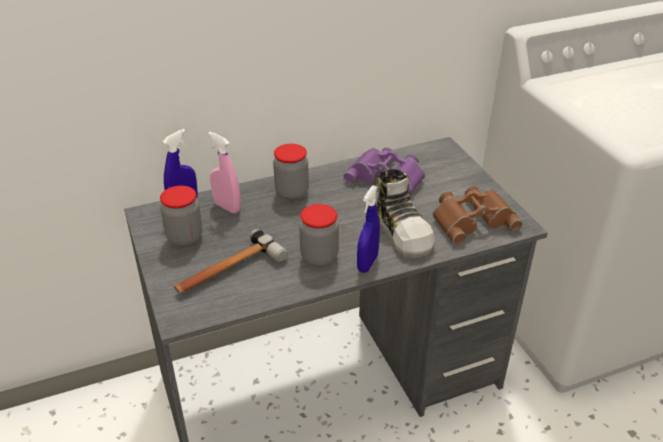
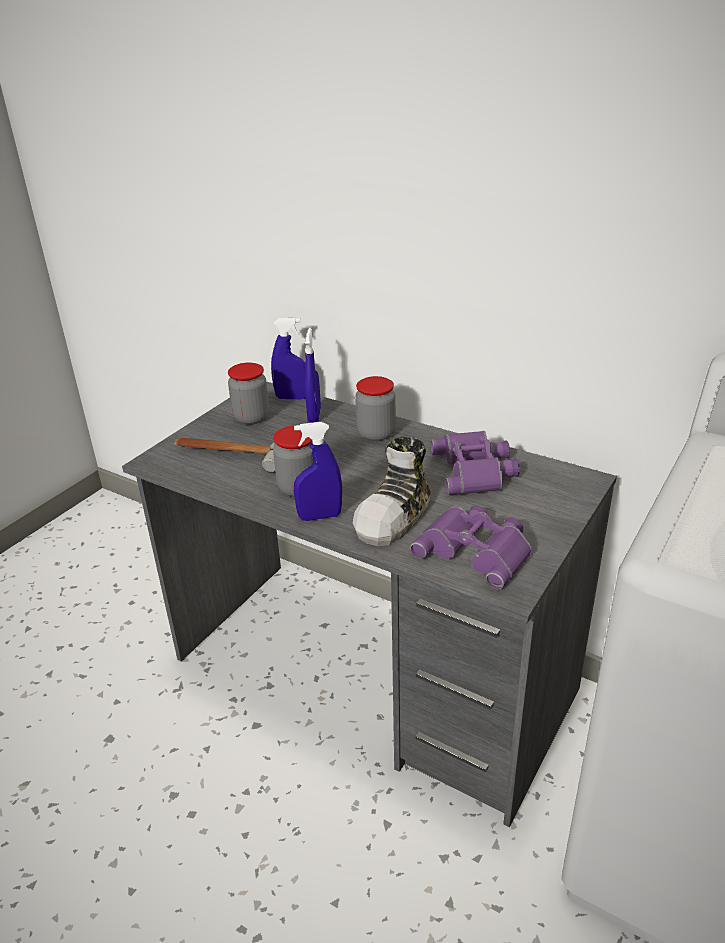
camera: 55 degrees right, 5 degrees down
(227, 207) = (314, 415): pink spray bottle -> blue spray bottle
(472, 219) = (476, 550): brown binoculars -> purple binoculars

